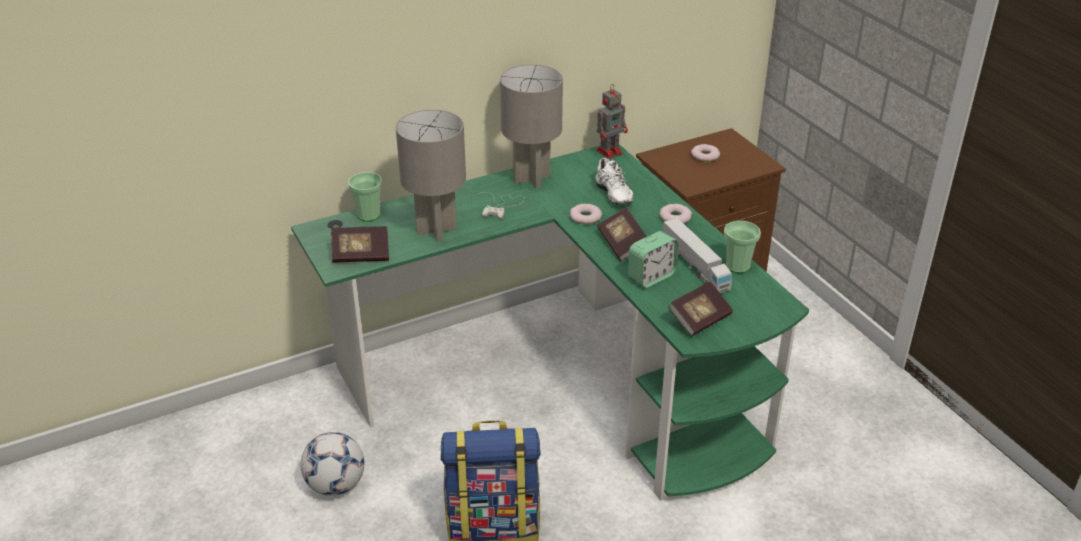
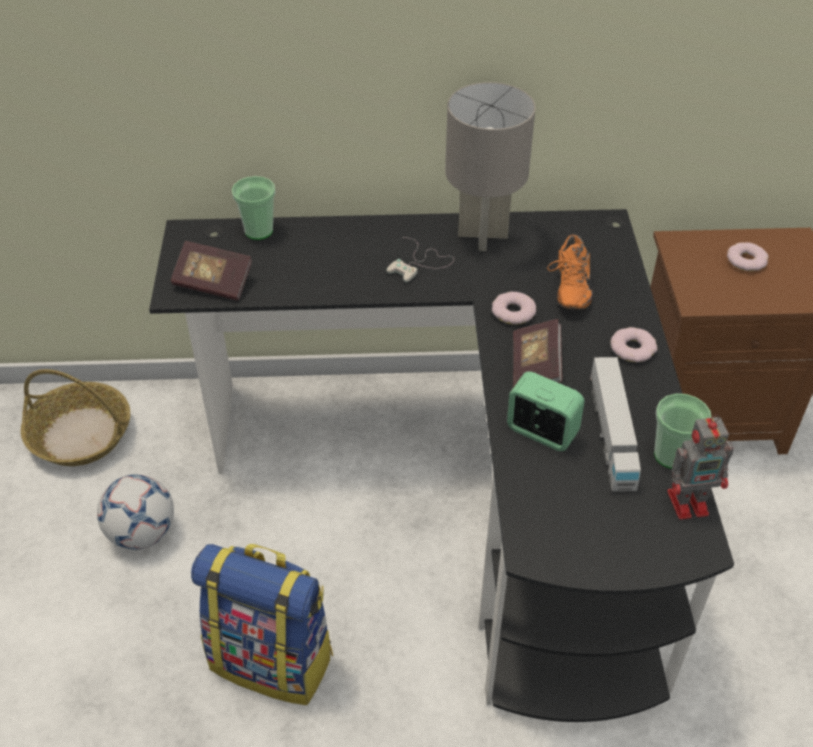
camera: 25 degrees right, 10 degrees up
(235, 438) = (80, 435): none -> basket
(436, 231) = (319, 276): grey table lamp -> none
(565, 379) = (468, 490): green desk -> black desk
(610, 151) = (608, 223): toy robot -> toy robot (690, 502)
(611, 195) = (568, 289): white shoe -> orange shoe
(651, 277) = (541, 432): alarm clock -> alarm clock turned 135 degrees counterclockwise
(699, 319) = (564, 523): book -> none

